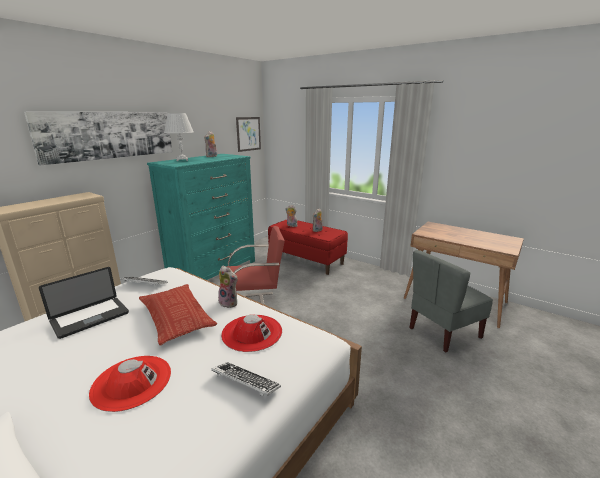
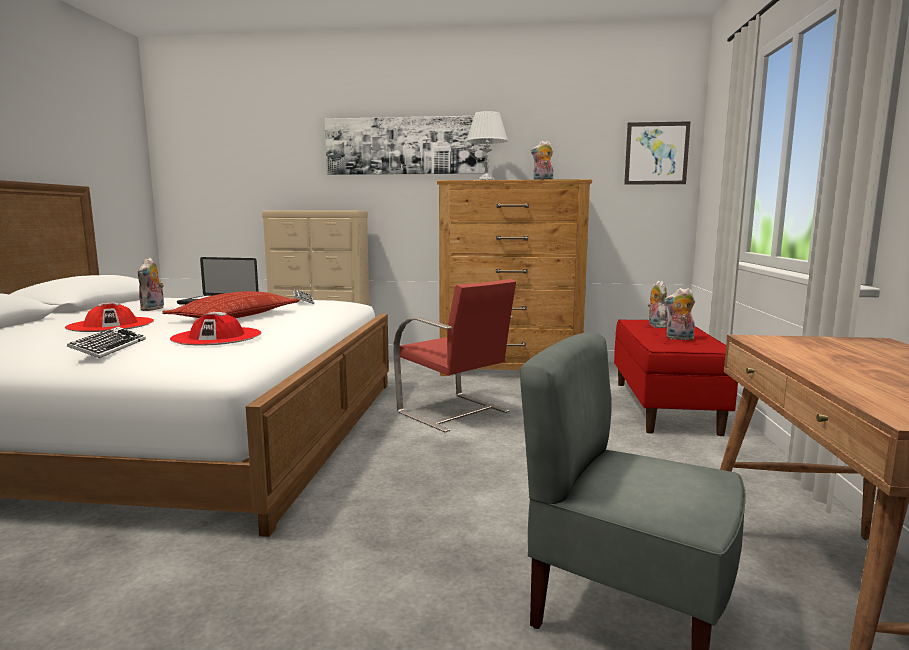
camera: 60 degrees right, 10 degrees down
(213, 270) = (510, 369): turquoise dresser -> brown dresser
(230, 303) = (288, 324): plush toy -> plush toy (153, 309)

